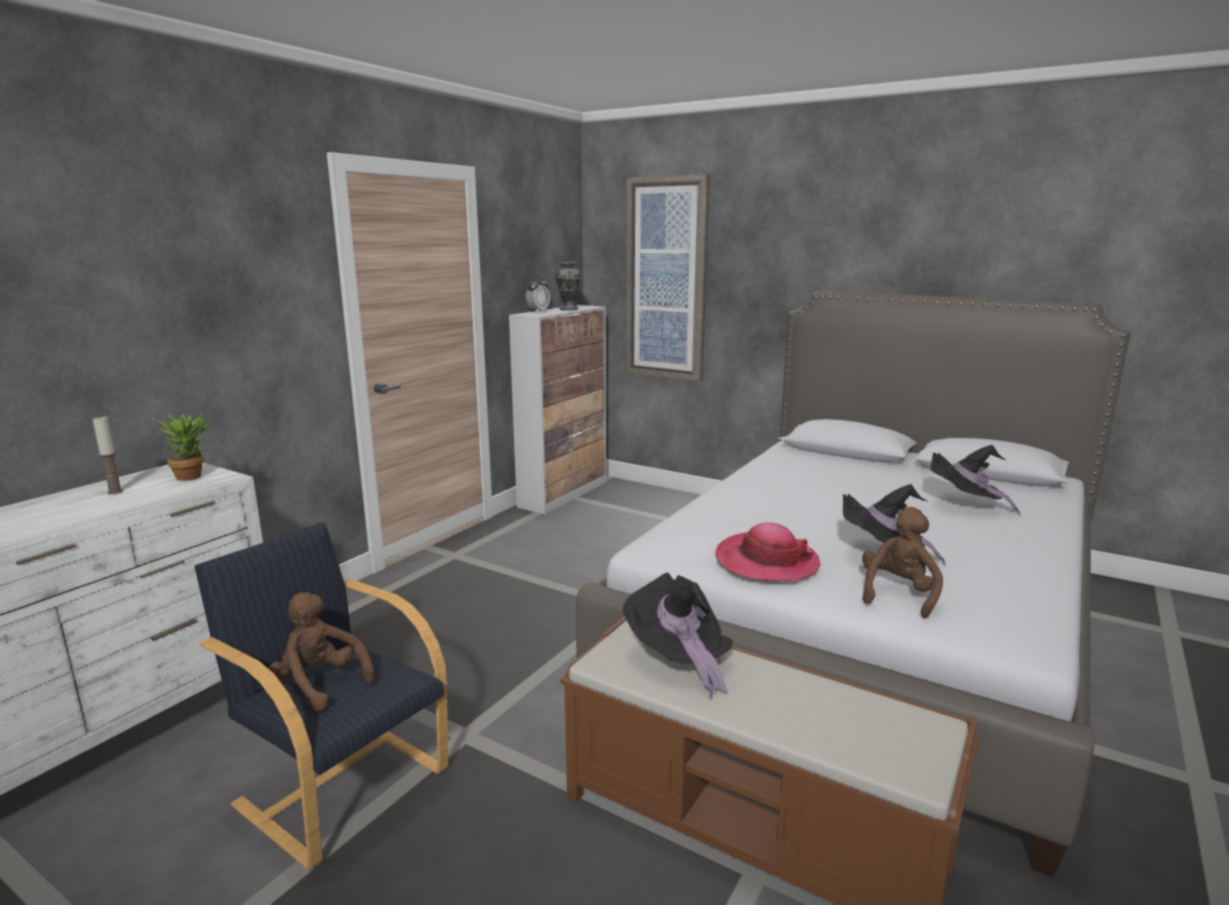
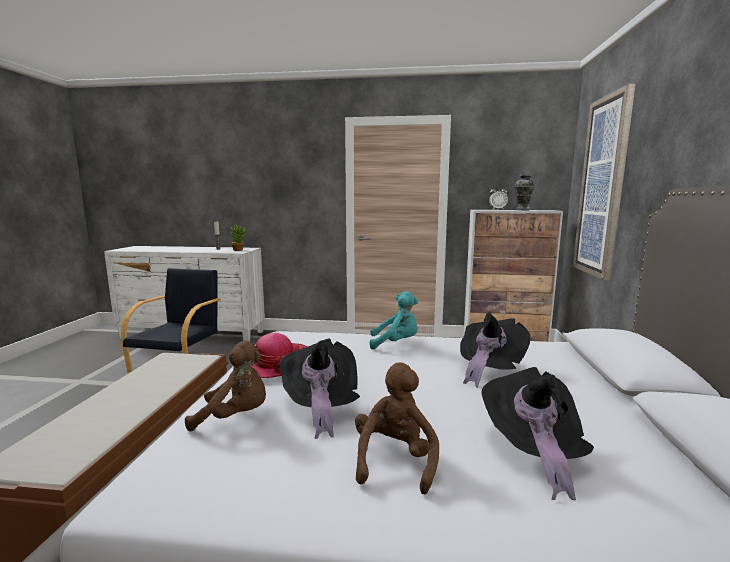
camera: 65 degrees right, 5 degrees down
(320, 684) = (171, 326): brown plush toy -> brown plush toy (395, 460)
(679, 659) = (169, 373): black hat -> black hat (489, 369)
(736, 500) = (396, 343): none -> turquoise plush toy

